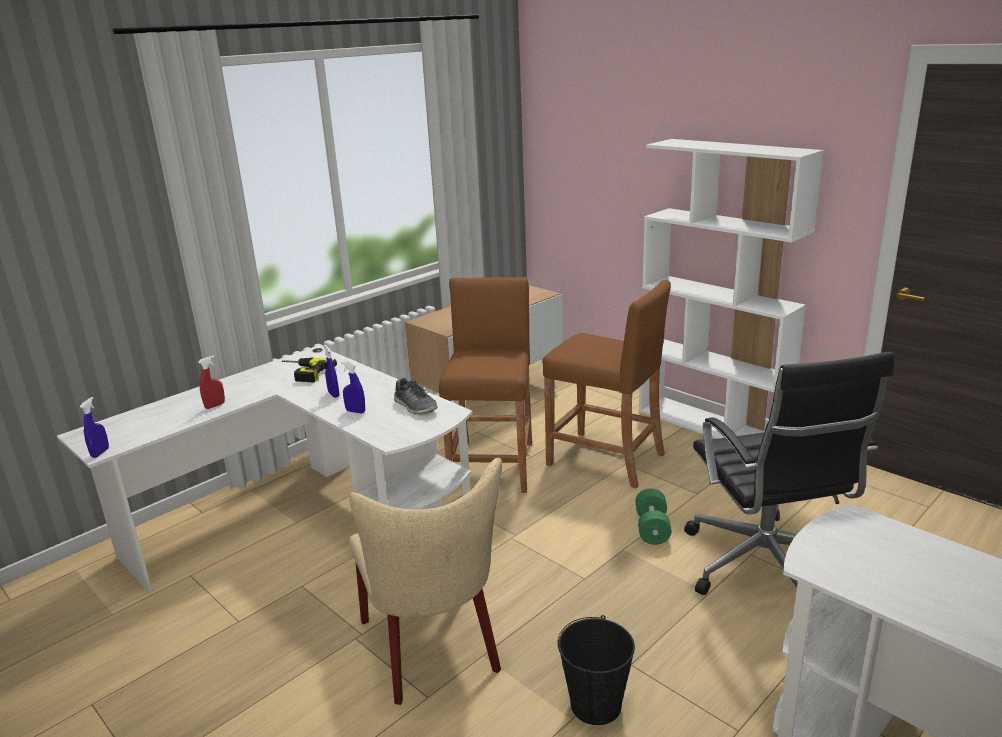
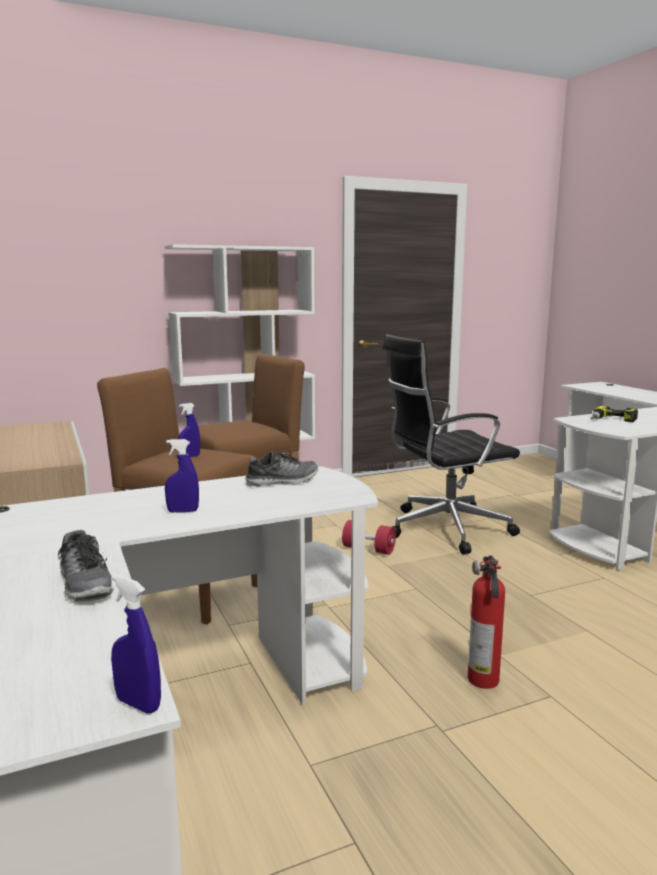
camera: 70 degrees left, 10 degrees down
(215, 406) = (86, 585): red spray bottle -> shoe
(302, 373) = (72, 522): power drill -> power drill (612, 420)
(355, 411) = (254, 505): blue spray bottle -> blue spray bottle (190, 457)
(434, 650) = (483, 680): beige chair -> fire extinguisher
(596, 704) = (573, 617): black bucket -> none
(652, 528) = (368, 549): green dumbbell -> red dumbbell
(766, 568) = (444, 529): black office chair -> black office chair turned 150 degrees clockwise

